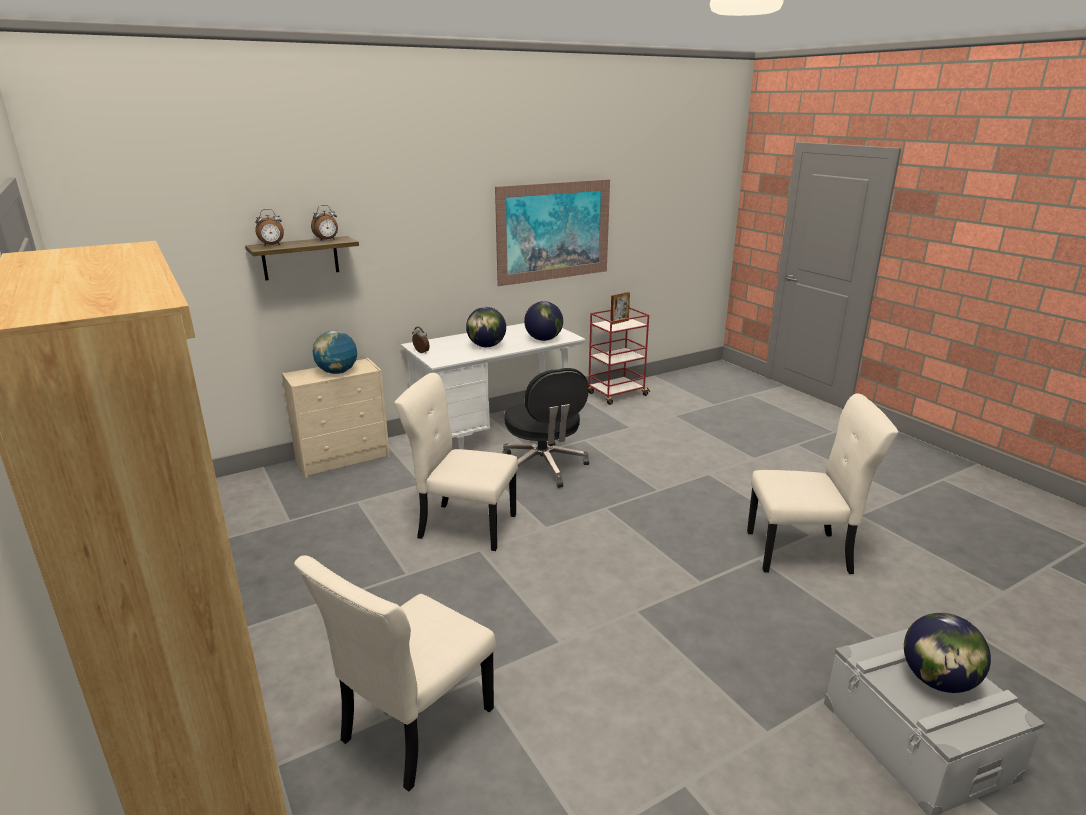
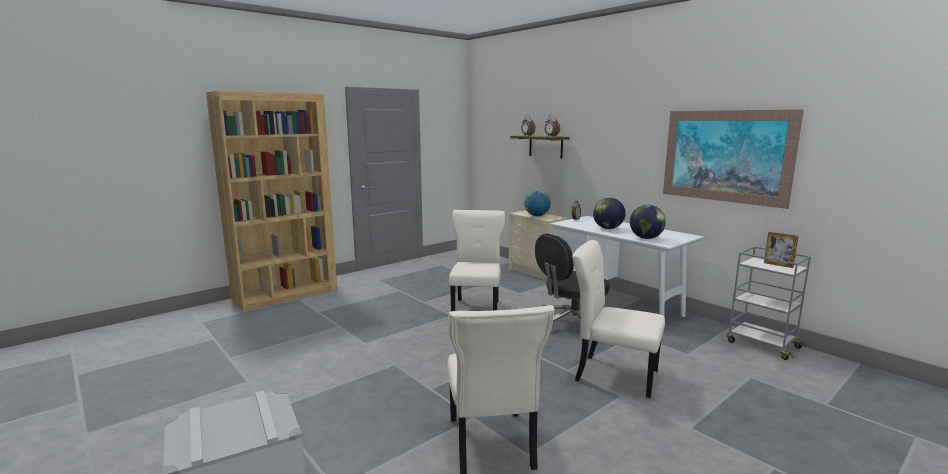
camera: 80 degrees right, 10 degrees down
(413, 728) = (310, 317): beige chair -> beige chair (612, 374)
(616, 395) = (762, 344): red cart -> grey cart
(937, 681) = (233, 427): globe -> none

